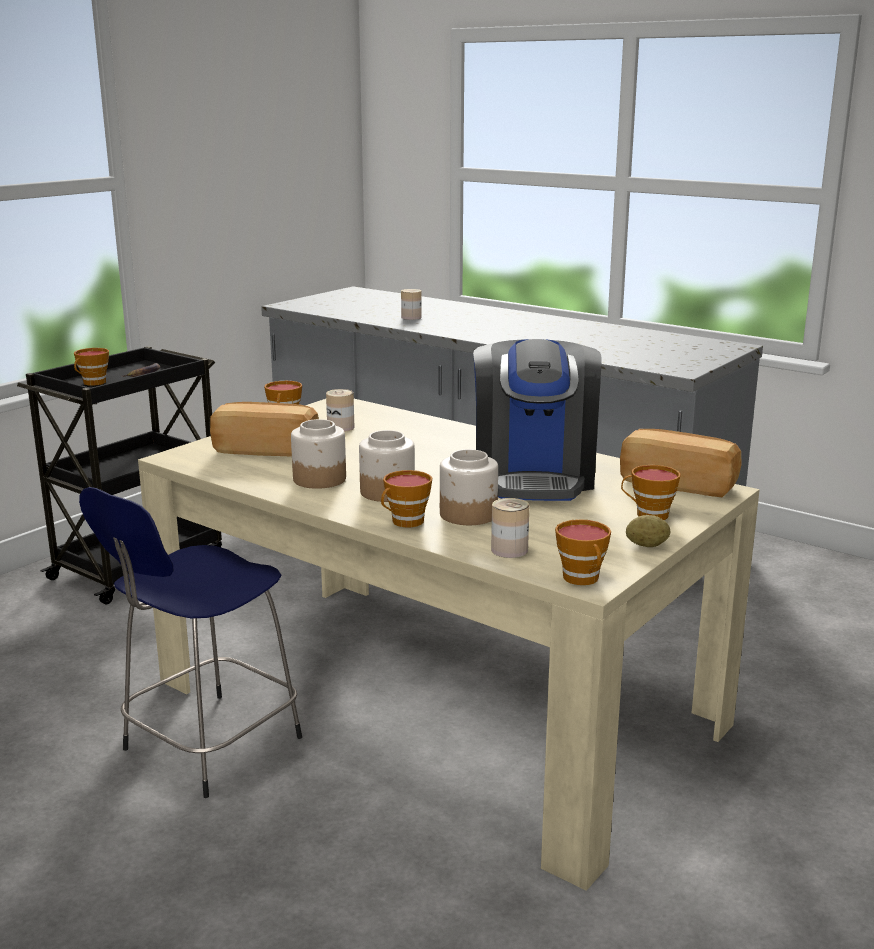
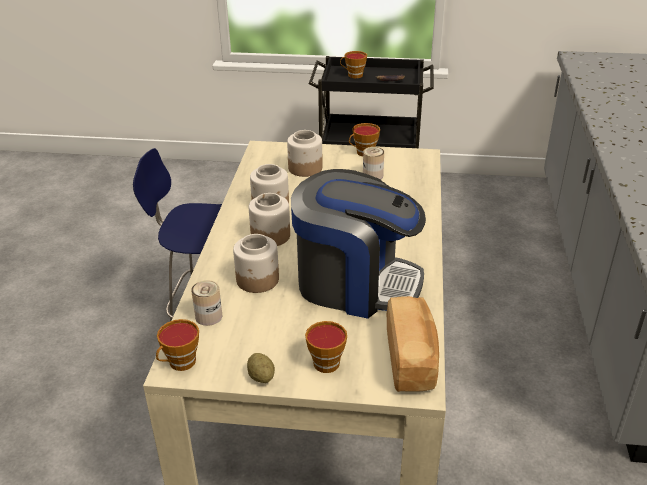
camera: 60 degrees right, 15 degrees up
(267, 449) = (305, 168): bread -> jar
(405, 522) = (224, 260): cup -> none
(411, 317) = (624, 106): can -> none
(534, 477) = (355, 283): coffee machine -> coffee machine turned 135 degrees counterclockwise

